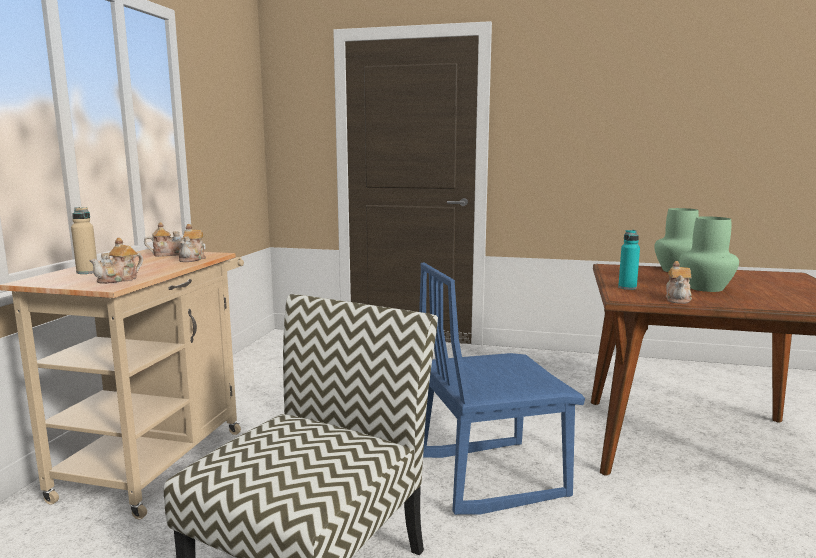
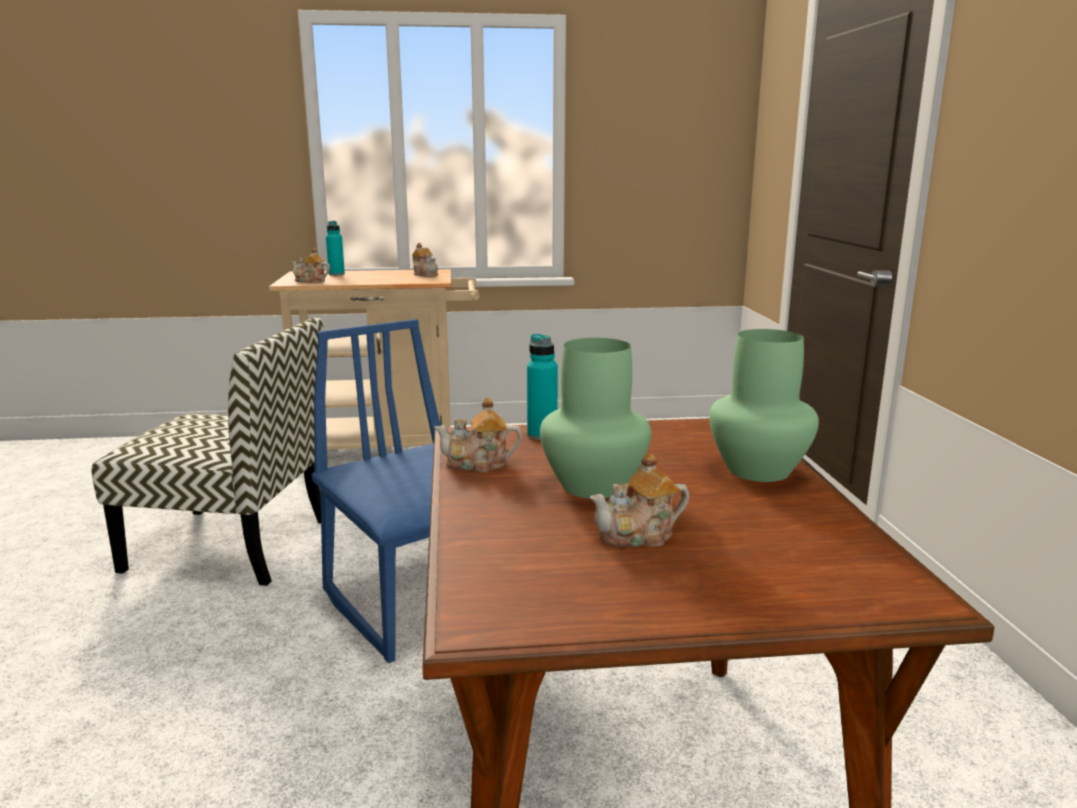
camera: 70 degrees right, 5 degrees up
(87, 272) = (336, 274): beige bottle -> turquoise bottle
(193, 259) = (408, 280): teapot -> teapot (639, 535)

